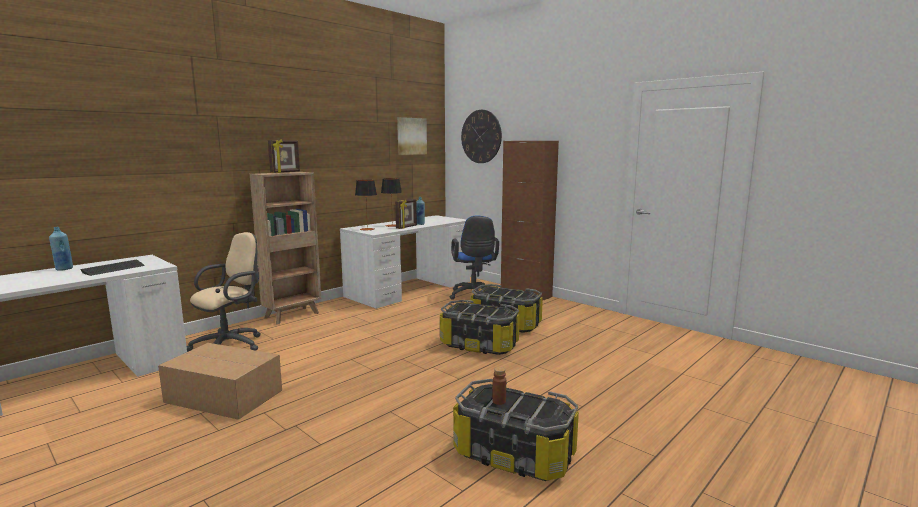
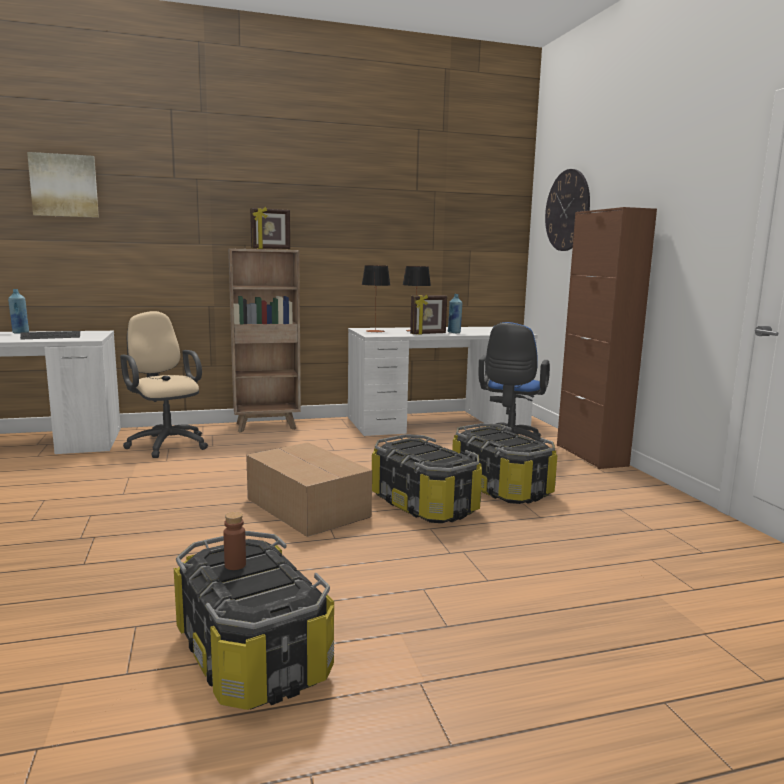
camera: 30 degrees right, 0 degrees up
(223, 395) = (86, 489): cardboard box -> cardboard box (307, 506)
(231, 345) = (166, 444): beige office chair -> beige office chair turned 105 degrees counterclockwise
(411, 136) = (470, 211): picture -> picture (64, 185)

